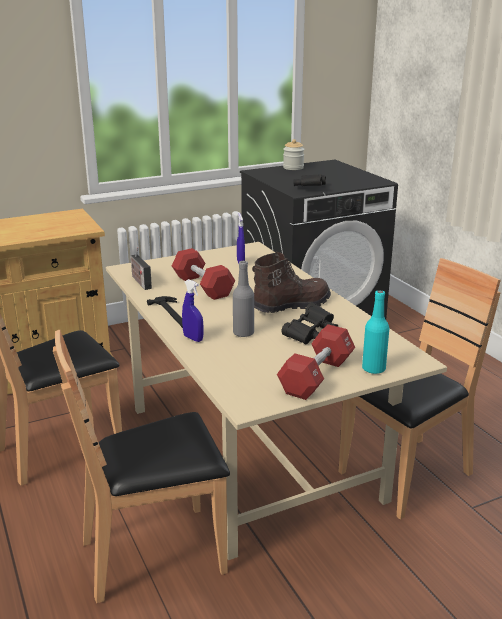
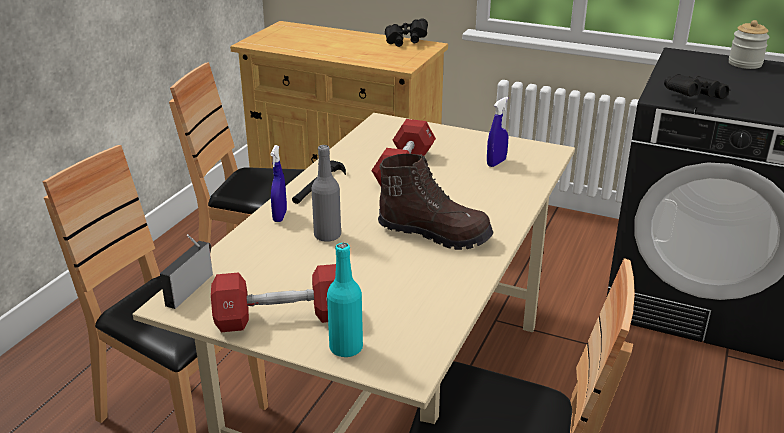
camera: 50 degrees right, 5 degrees up
(140, 282) = (364, 140): radio -> radio (191, 288)
(311, 335) = (378, 275): black binoculars -> black binoculars (406, 42)

